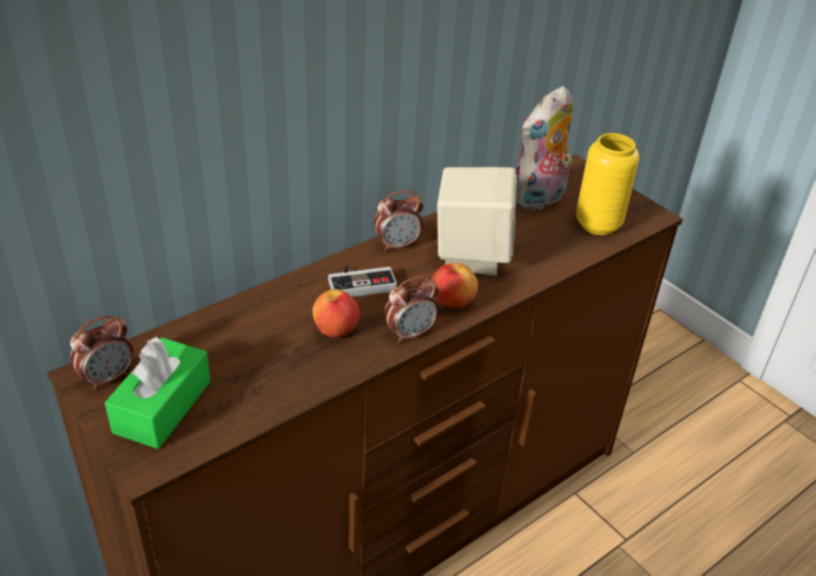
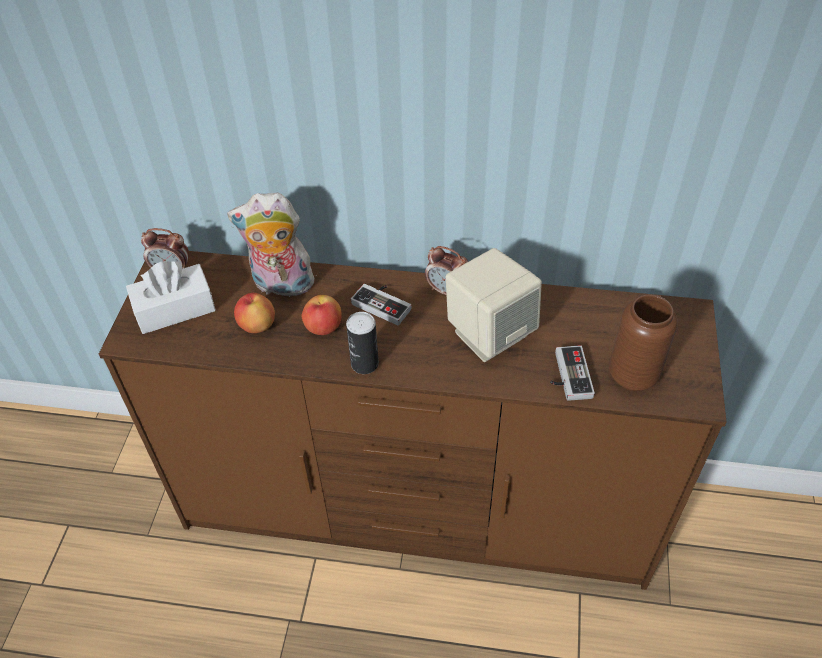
camera: 50 degrees right, 10 degrees up
(162, 406) = (175, 309): green tissue box -> white tissue box
(410, 334) = (364, 363): alarm clock -> can
(452, 302) = (424, 360): apple -> apple (257, 325)
(538, 200) = (612, 322): plush toy -> plush toy (281, 286)
(561, 249) = (567, 376): none -> game controller
(598, 225) = (632, 376): yellow vase -> brown vase

